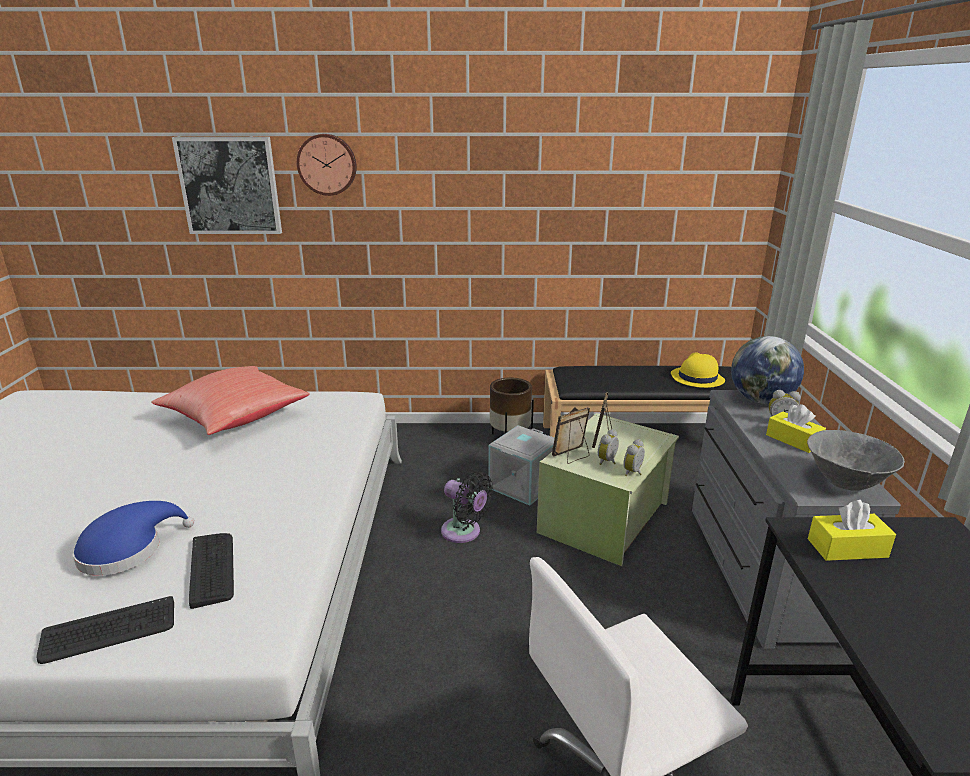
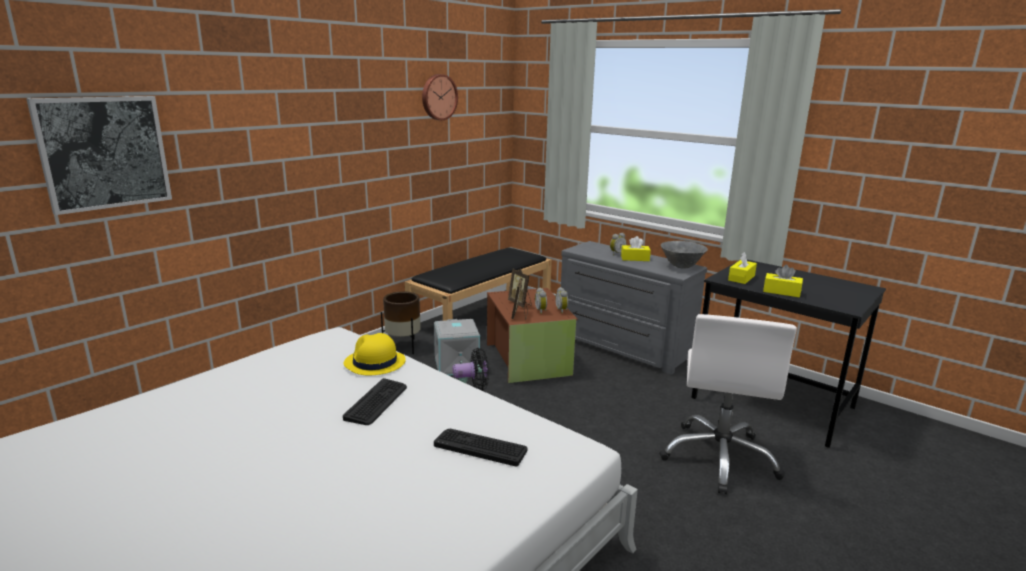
camera: 50 degrees left, 5 degrees down
(109, 631) = (498, 505): keyboard -> keyboard (376, 402)
(127, 549) = (400, 474): blue hat -> none
(237, 418) = (262, 383): red pillow -> none
(327, 164) = (215, 122): wall clock -> wall clock (438, 97)
(606, 518) = (529, 359): green storage box -> brown storage box
(696, 378) = (506, 257): yellow hat -> yellow hat (374, 363)
(760, 400) = (590, 248): globe -> none
(867, 613) = (781, 292): none -> yellow tissue box

